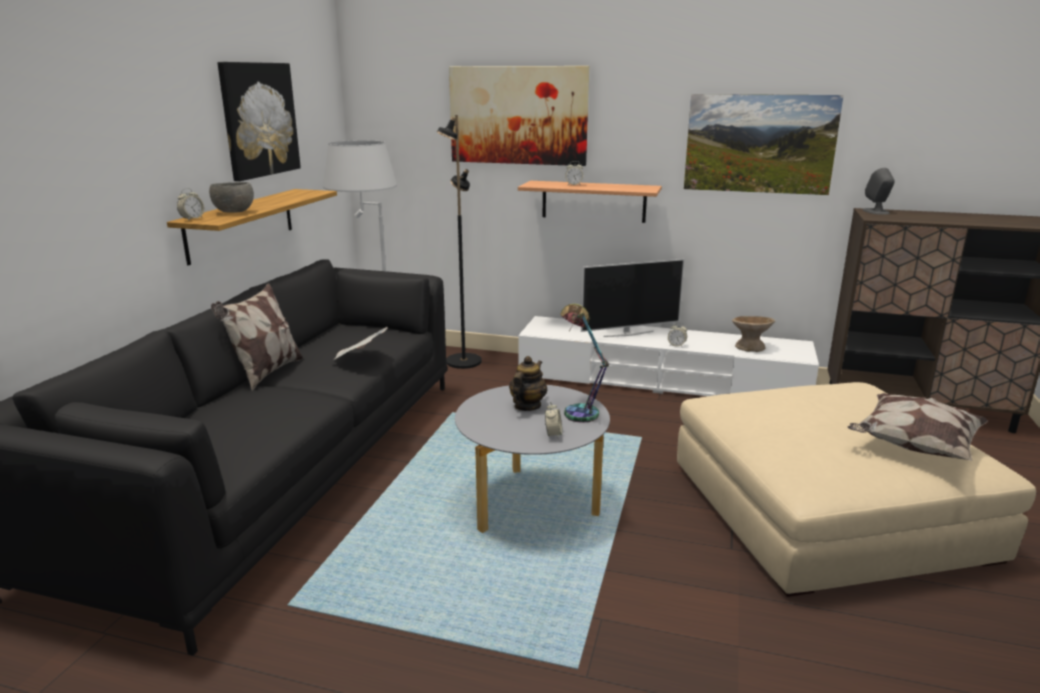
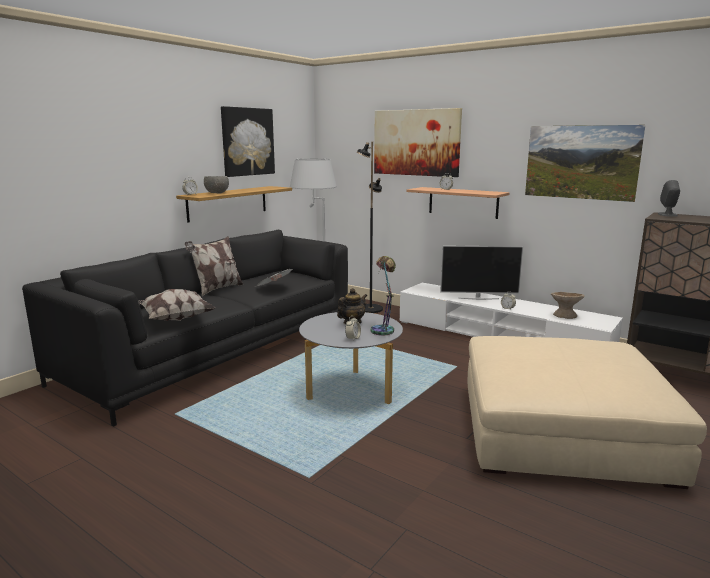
camera: 20 degrees right, 5 degrees down
(913, 446) = (612, 381): pillow -> pillow (175, 319)

